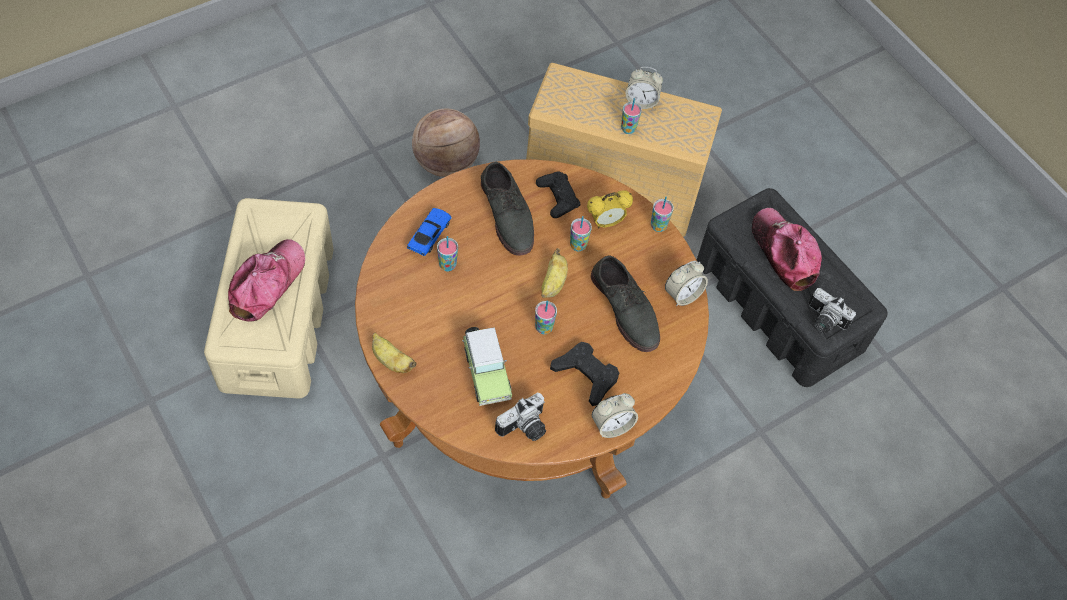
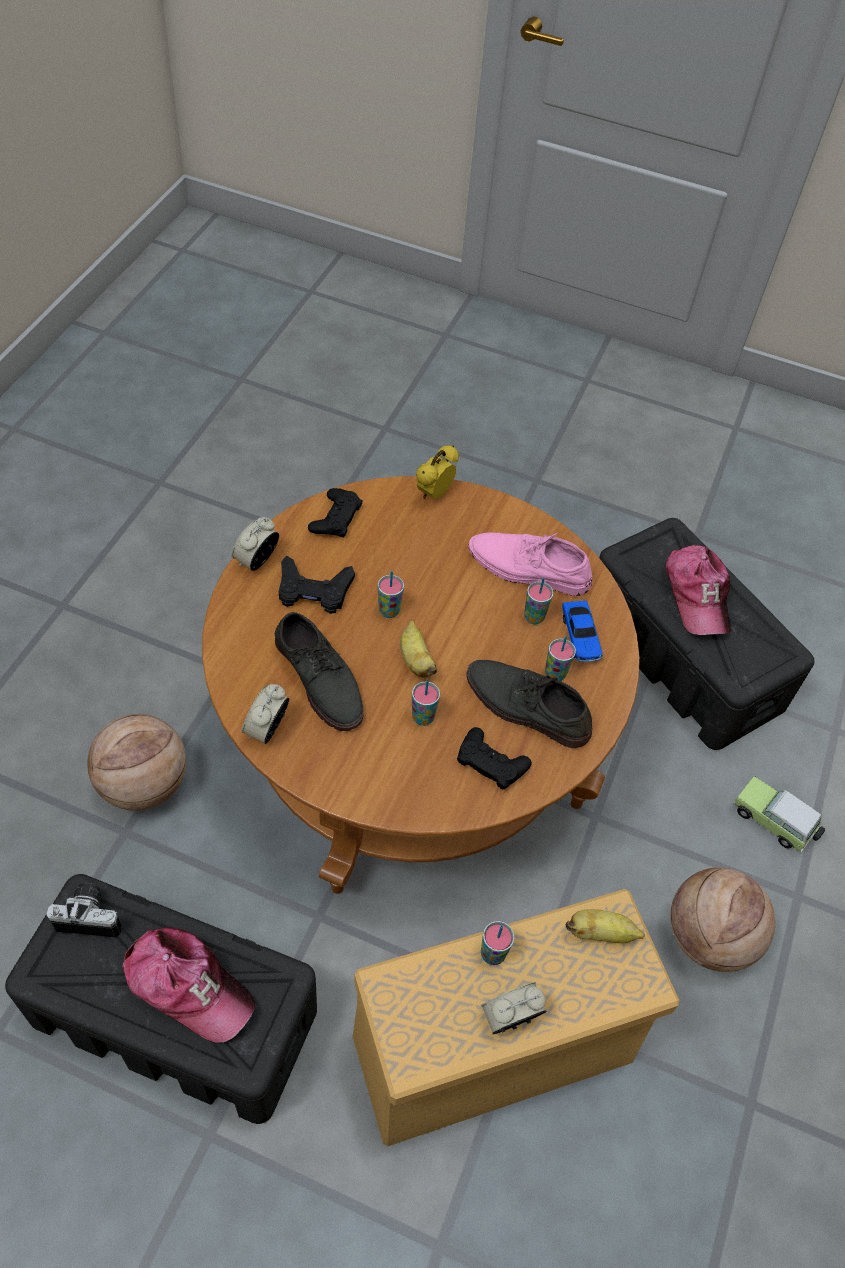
camera: 145 degrees right, 5 degrees down
(278, 315) = (683, 657): beige storage box -> black storage box
(391, 361) = (499, 509): banana -> banana (600, 933)
(417, 301) = (528, 569): none -> pink shoe
(486, 371) = (410, 544): toy car -> toy car (774, 822)
(525, 428) = (335, 518): camera -> black game controller
(606, 223) = (413, 764): alarm clock -> alarm clock (434, 494)
(626, 308) = (320, 678): grey shoe -> grey shoe turned 150 degrees counterclockwise
(658, 226) = (349, 798): cup -> cup (555, 674)
(732, 457) = (144, 784): none -> basketball

